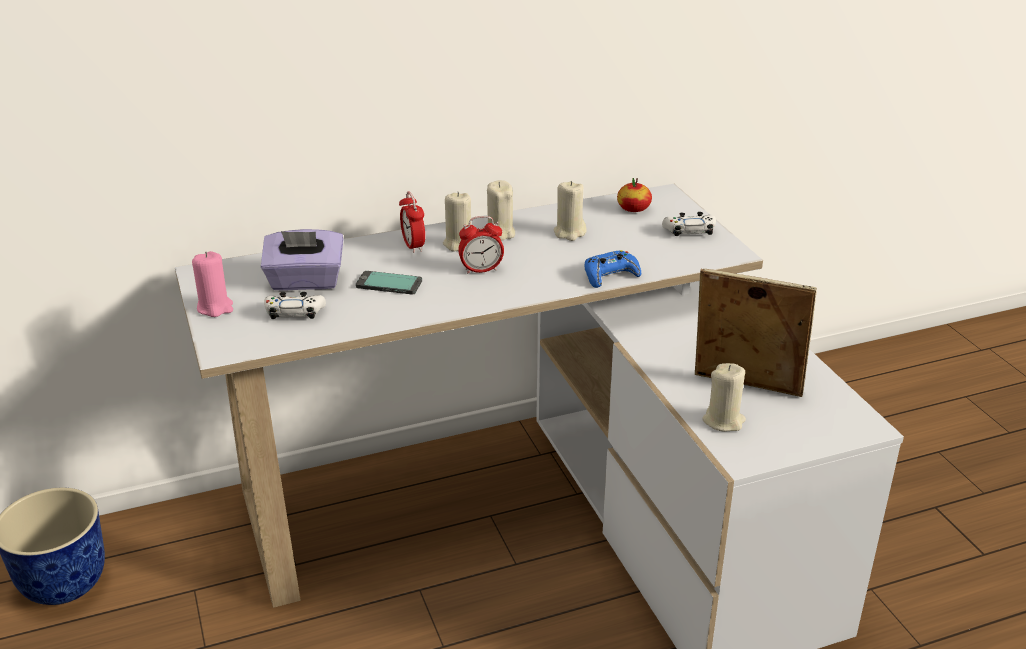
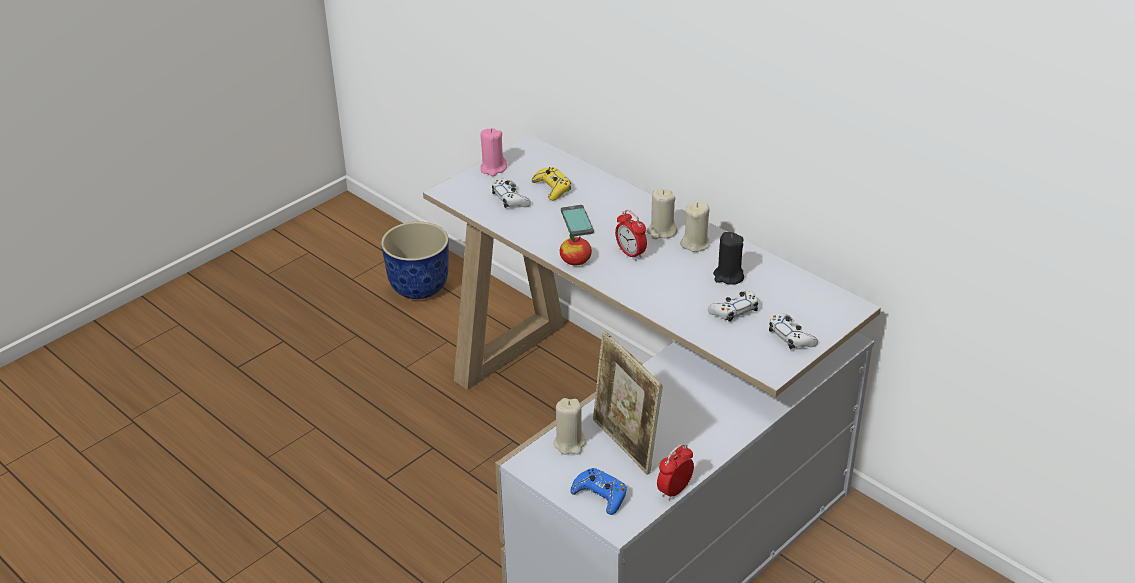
camera: 65 degrees right, 5 degrees up
(305, 282) = (552, 188): purple tissue box -> yellow game controller
(413, 246) = (640, 213): alarm clock -> alarm clock (674, 490)
(569, 232) = (728, 276): beige candle -> black candle
(610, 275) = (674, 315): blue game controller -> blue game controller (600, 495)
(627, 245) = (734, 311): none -> white game controller
(633, 209) = (803, 297): apple -> apple (575, 260)
(745, 387) = (625, 445): picture frame -> picture frame turned 150 degrees clockwise

